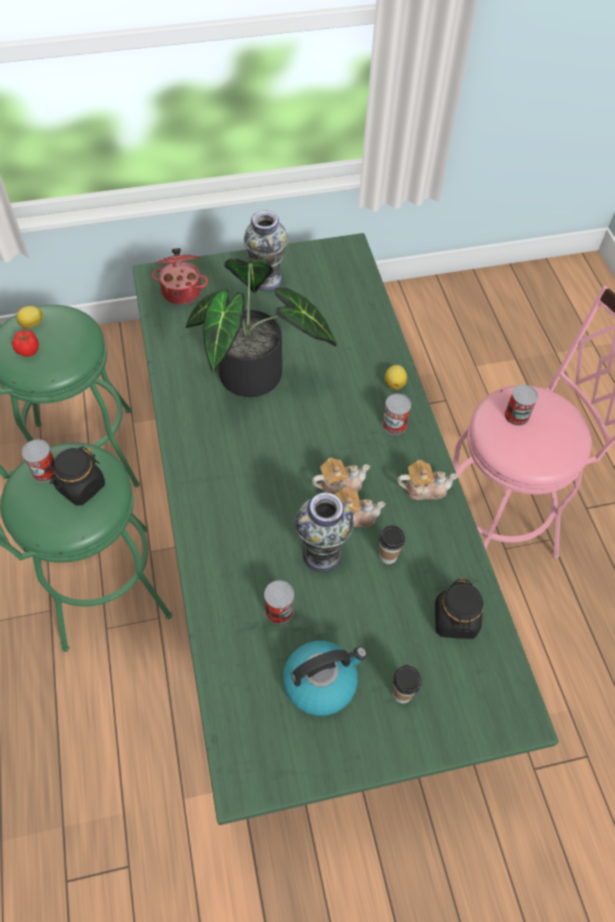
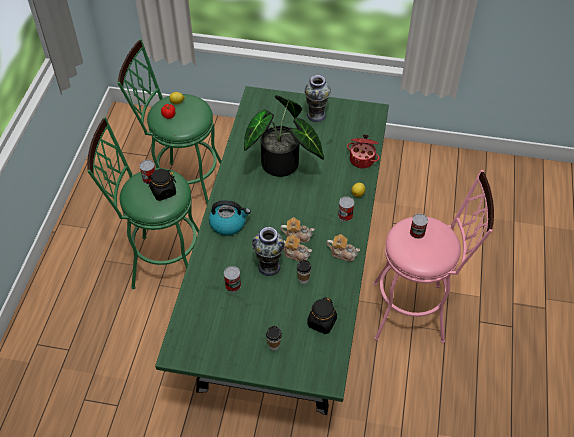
camera: 25 degrees right, 5 degrees down
(182, 290) = (265, 107): cooking pot -> cooking pot (362, 159)
(321, 682) = (236, 325): kettle -> kettle (228, 223)

